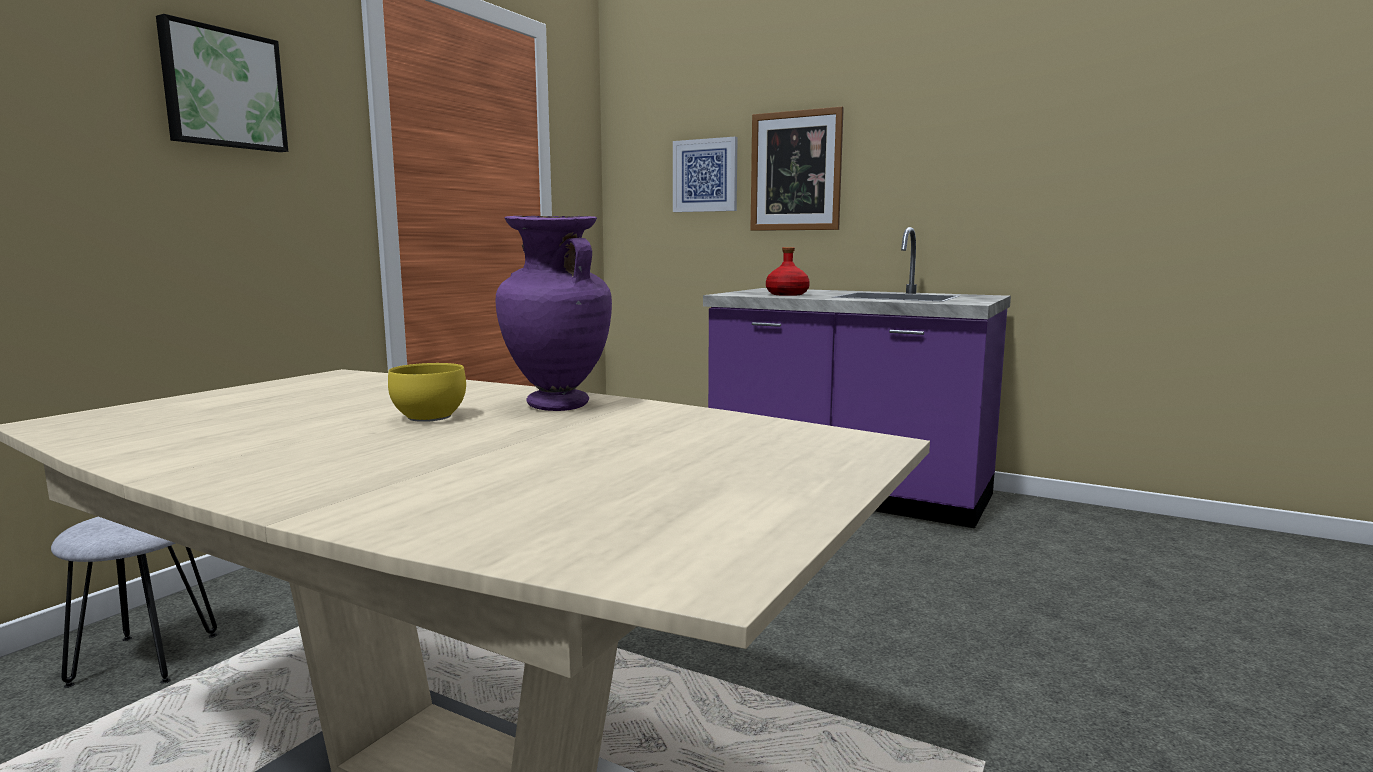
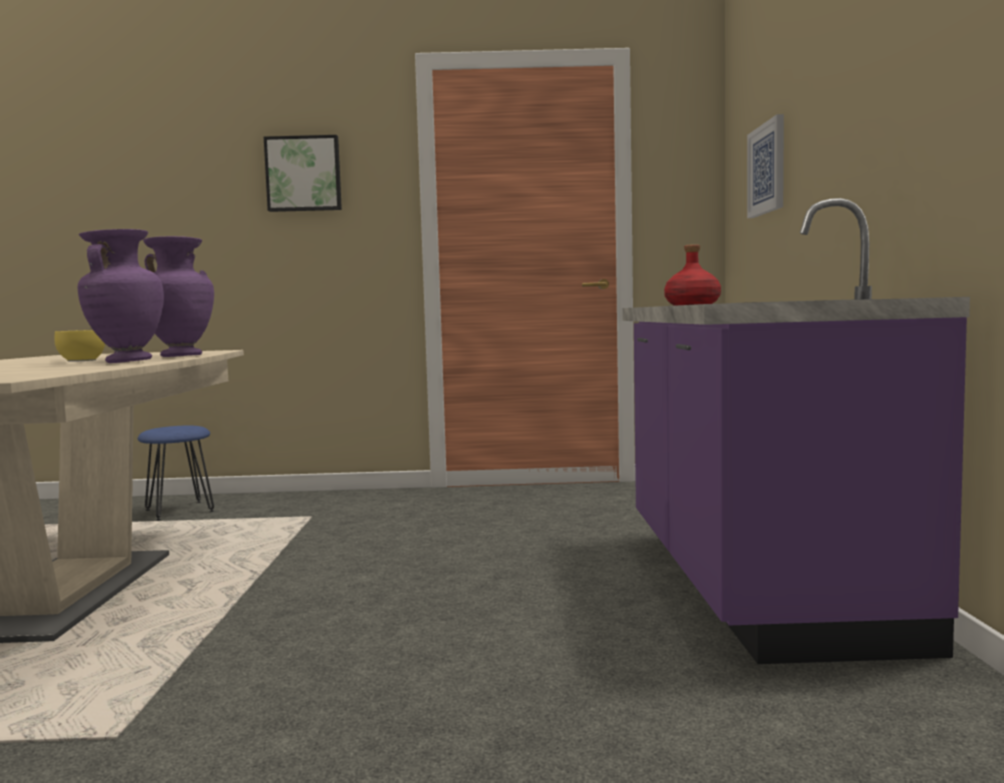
camera: 60 degrees right, 5 degrees down
(146, 658) = (180, 510): grey stool -> blue stool
(487, 389) = (181, 356): none -> purple vase
(795, 171) = (816, 143): picture -> none

